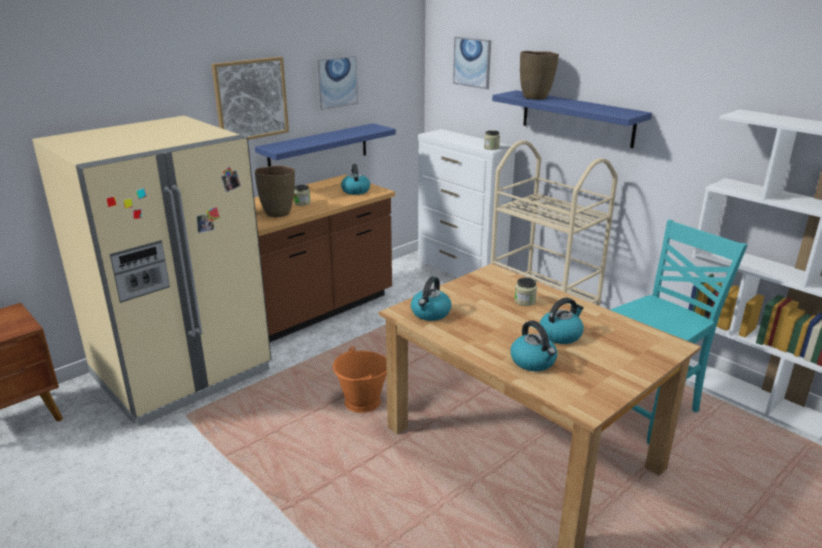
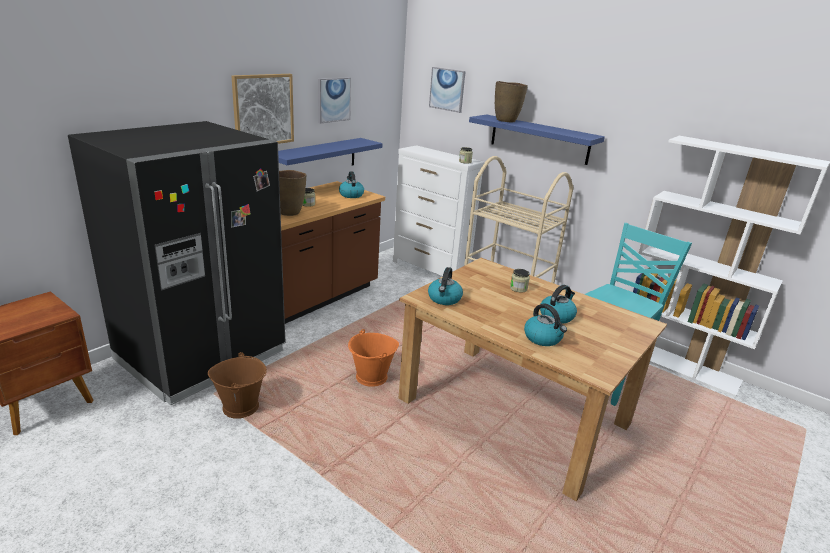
camera: 10 degrees left, 0 degrees up
(182, 373) = (202, 355): beige fridge -> black fridge
(212, 430) = (241, 406): none -> brown bucket

